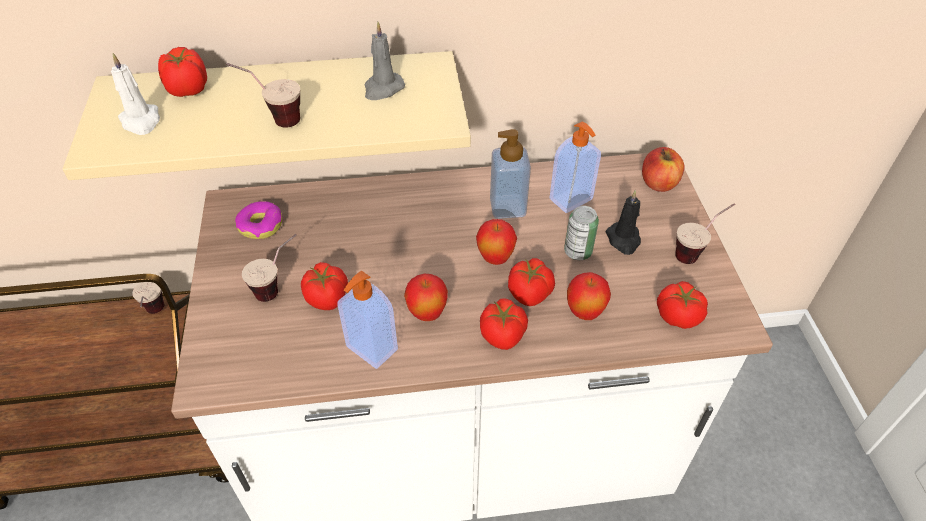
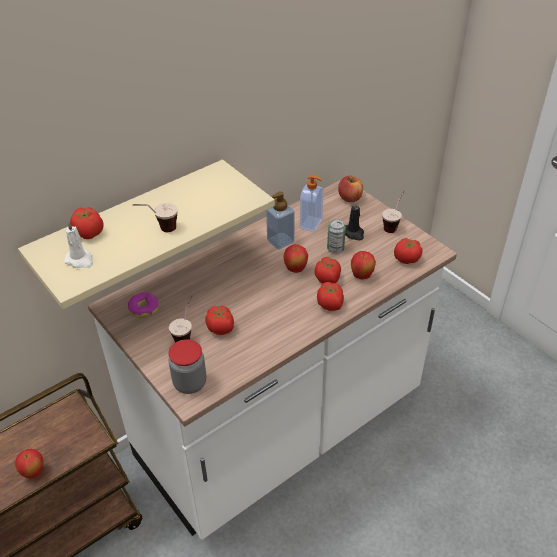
camera: 30 degrees left, 5 degrees down
(155, 315) = (64, 414): cup -> none
(224, 359) = (190, 383): none -> jar
(370, 349) = (267, 342): soap dispenser -> none
(383, 89) = (205, 192): grey candle -> none
(427, 314) = (282, 312): apple -> apple (34, 473)

